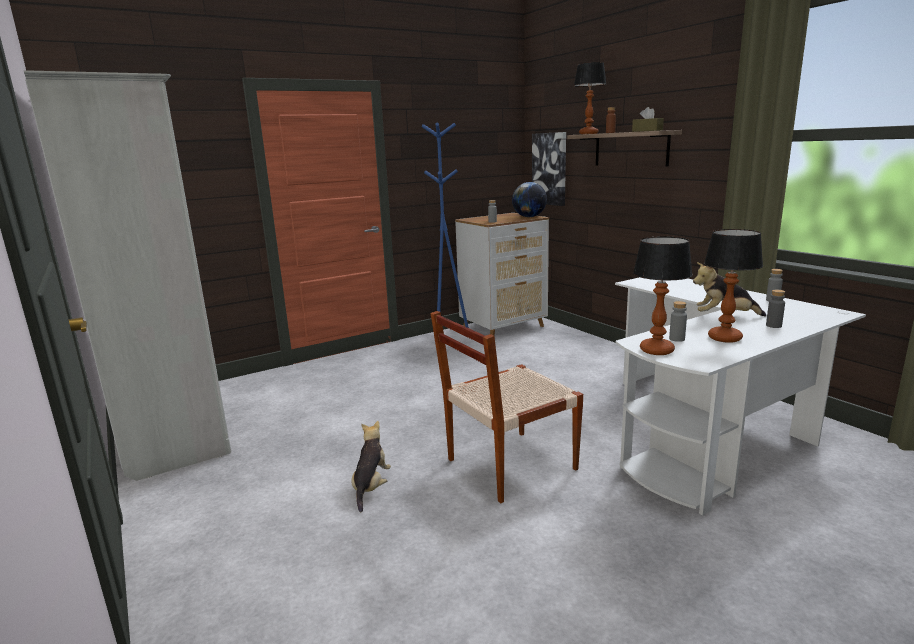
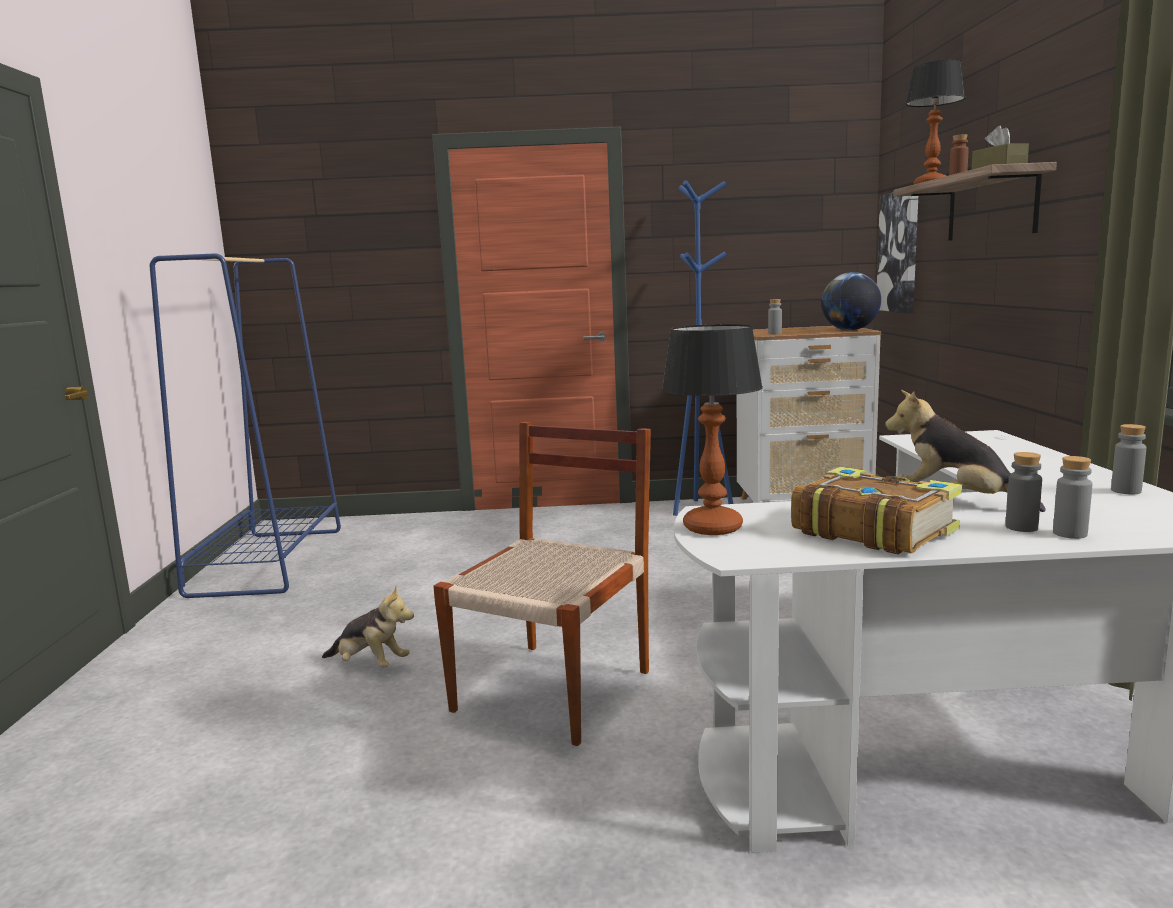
camera: 30 degrees right, 5 degrees down
(173, 437) = (268, 562): white wardrobe -> blue clothes rack
(371, 487) = (370, 665): plush toy -> plush toy turned 75 degrees clockwise
(508, 466) = (556, 689): chair -> chair turned 120 degrees clockwise
(677, 339) = (785, 519): grey bottle -> grey bottle (1069, 534)
(724, 338) = (872, 530): table lamp -> book

